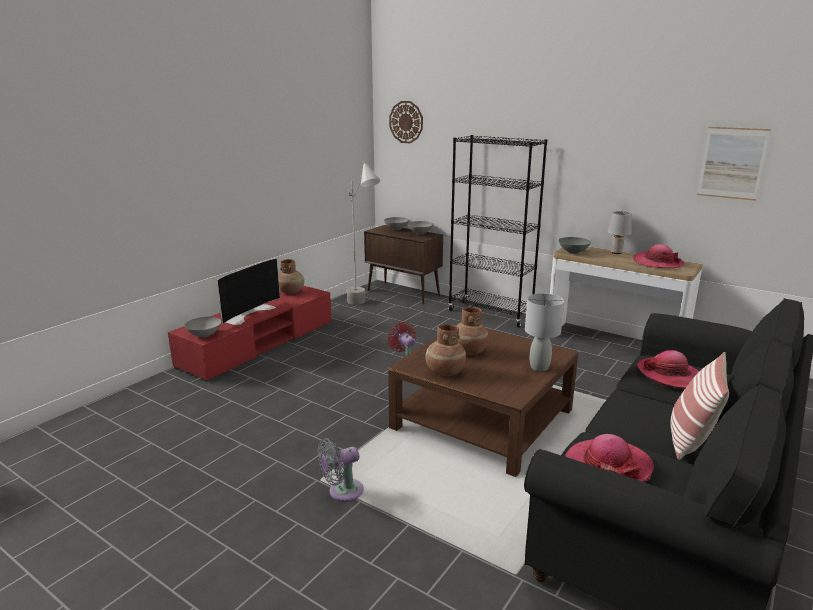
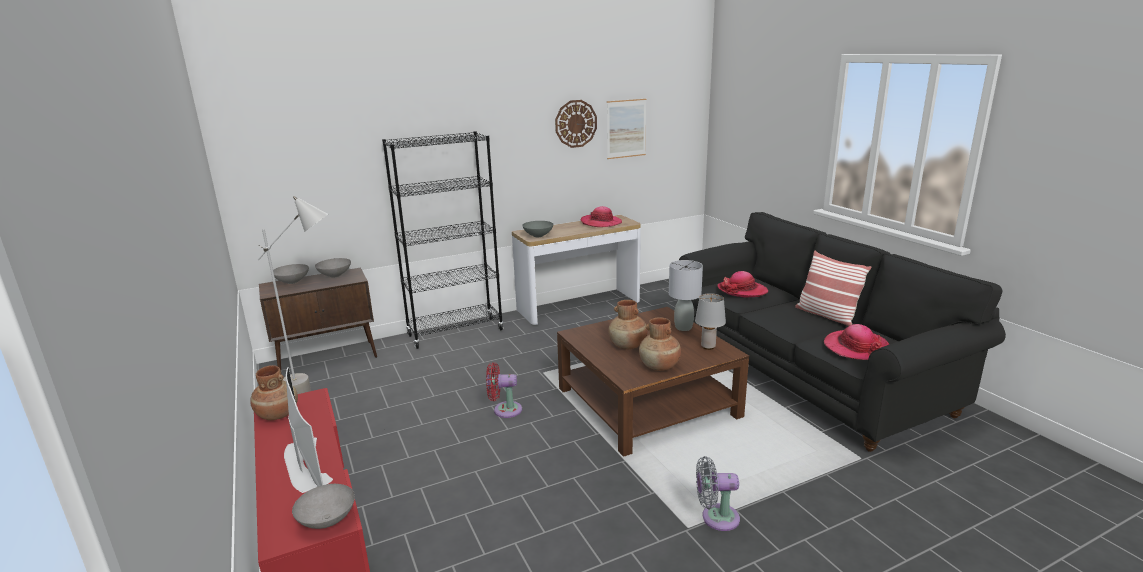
camera: 60 degrees left, 0 degrees up
(342, 492) = (716, 517): grey fan -> grey fan turned 90 degrees clockwise
(406, 122) = (270, 136): wall clock -> wall clock (575, 123)
(616, 253) = (561, 225): grey table lamp -> grey table lamp (708, 346)

